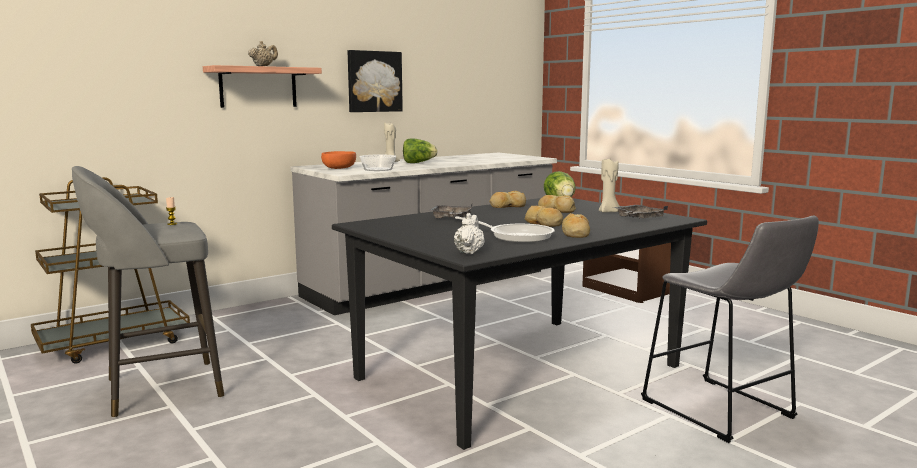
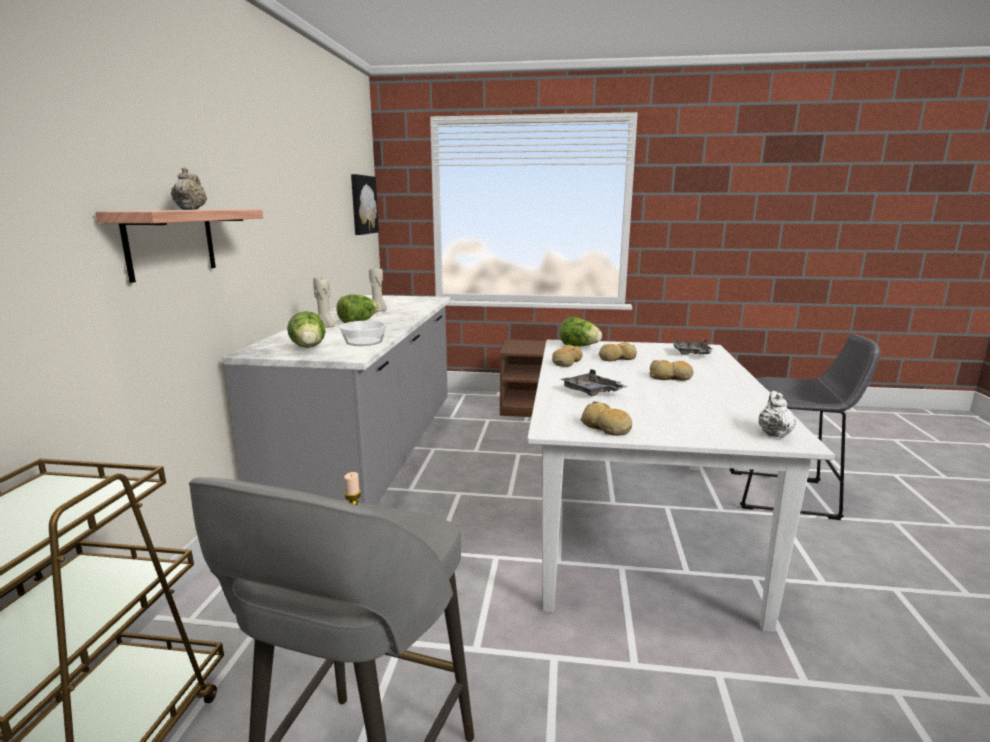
camera: 45 degrees left, 5 degrees up
(339, 168) = (309, 348): orange bowl -> lettuce
(374, 81) = (277, 224): picture -> picture (362, 205)
(469, 252) = (774, 433): white teapot -> white teapot turned 45 degrees clockwise
(516, 236) = (717, 400): frying pan -> none
(519, 371) = (635, 523): black dining table -> white dining table
(575, 233) = (730, 383): bread -> bread (606, 428)
(608, 212) = (651, 351): beige candle -> beige candle (378, 311)

